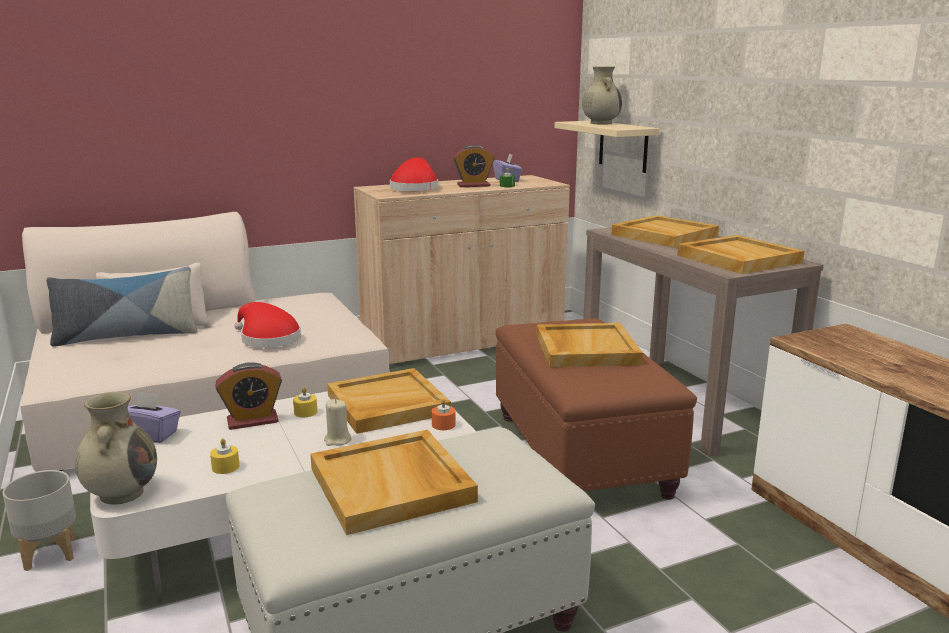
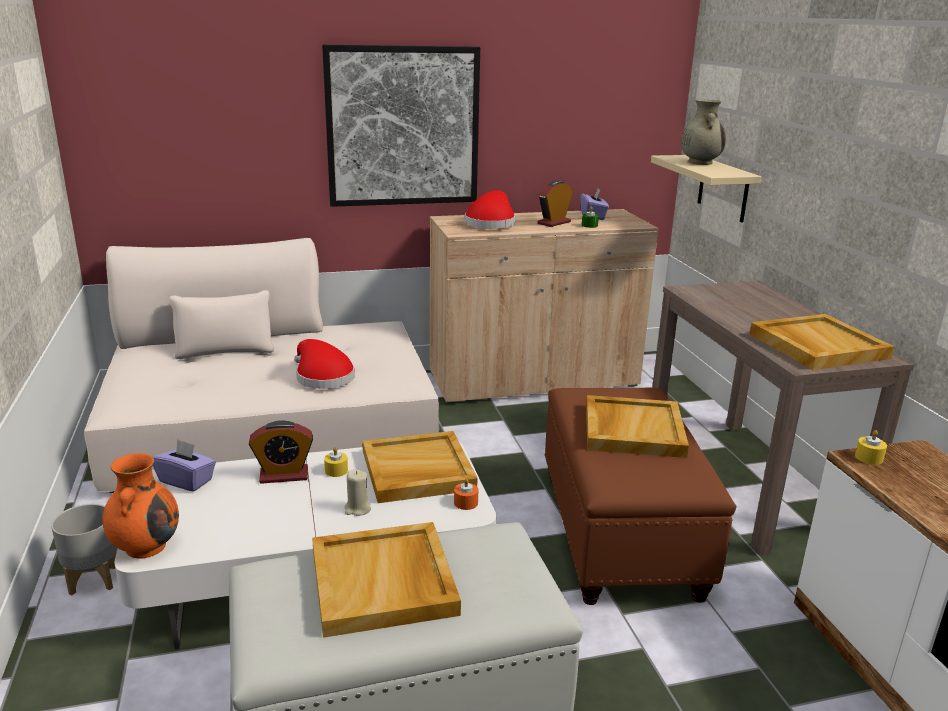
camera: 10 degrees right, 5 degrees up
(122, 493) = (146, 546): beige vase -> orange vase
(127, 336) = (194, 360): pillow -> none
(225, 467) = (245, 528): yellow candle -> yellow candle (868, 458)
(323, 100) = (403, 127): none -> picture
(473, 185) = (554, 223): alarm clock -> alarm clock turned 135 degrees clockwise
(663, 235) = (745, 302): beige tray -> none

